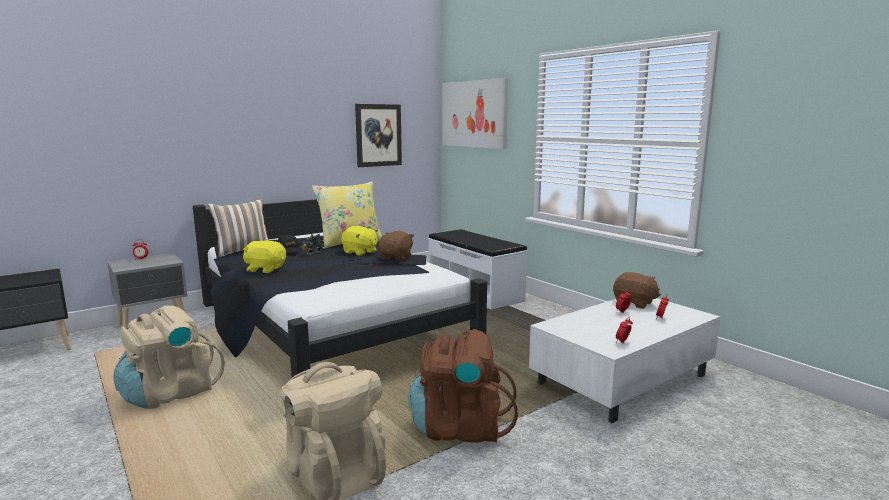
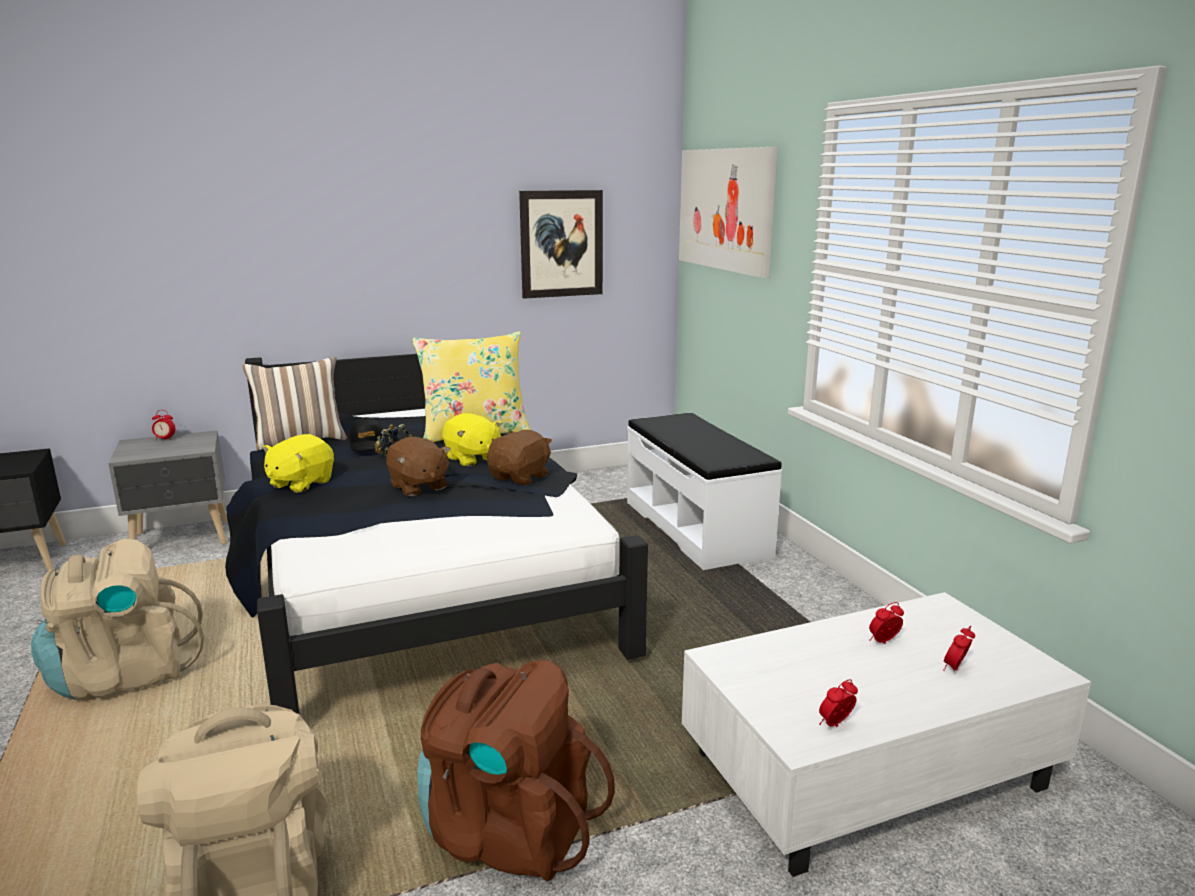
camera: 15 degrees right, 5 degrees up
(265, 269) = (300, 483): yellow plush toy -> yellow plush toy turned 90 degrees counterclockwise
(634, 303) = (922, 621): brown plush toy -> brown plush toy (418, 487)

